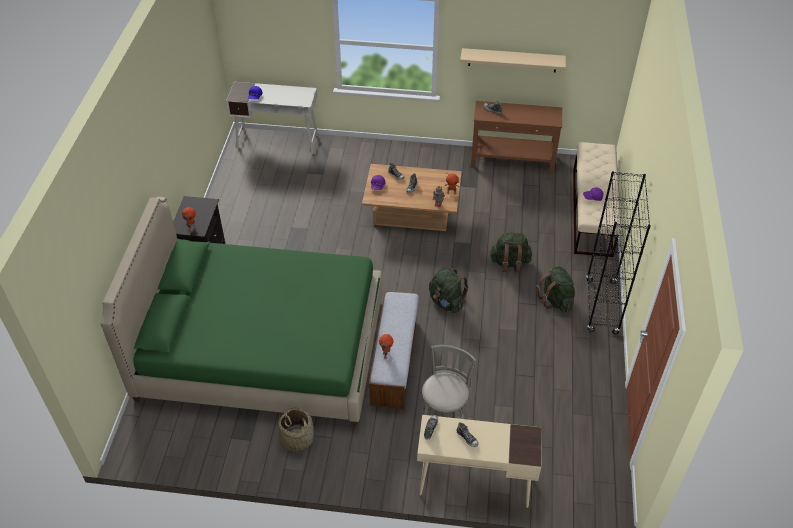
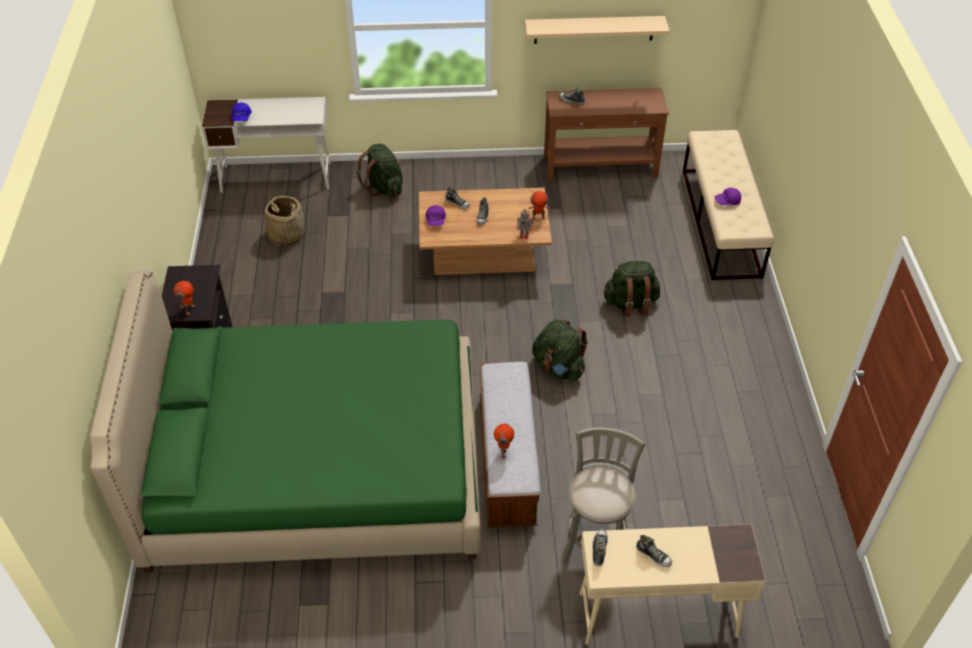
camera: 10 degrees left, 0 degrees up
(296, 439) = (394, 591): basket -> basket (286, 234)
(555, 300) = (703, 345): green backpack -> green backpack (384, 187)
(601, 307) = (765, 346): black bookcase -> none

